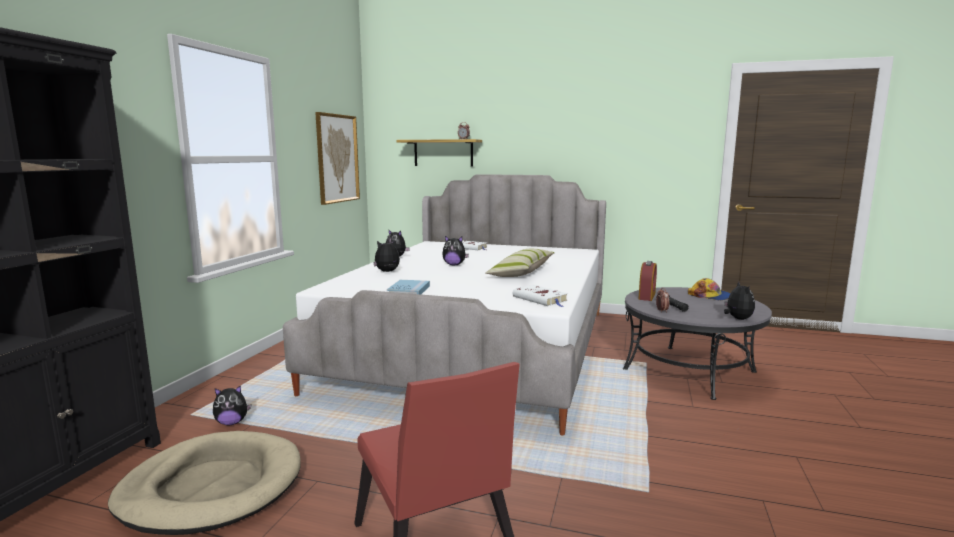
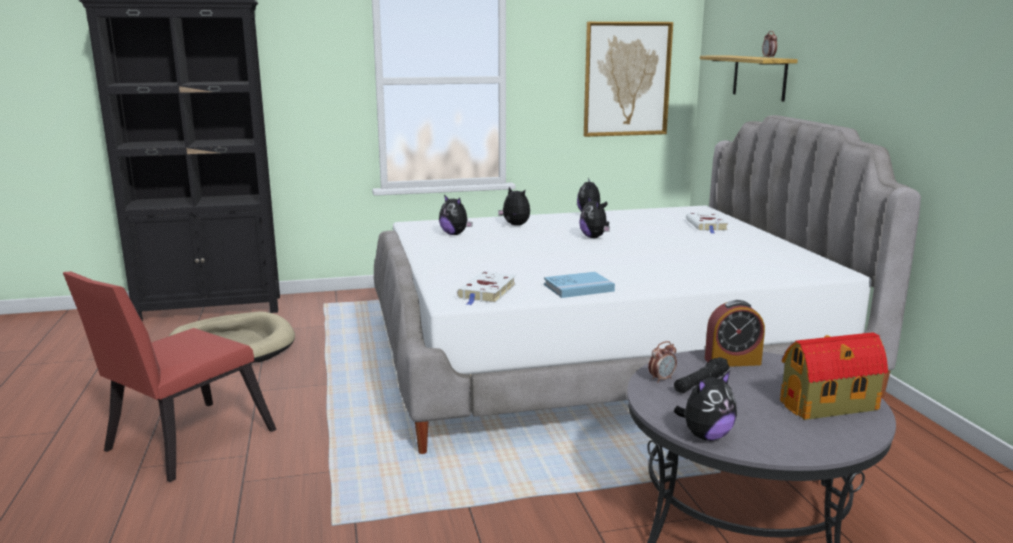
camera: 60 degrees right, 5 degrees up
(232, 422) = (323, 319): plush toy -> plush toy (455, 234)
(409, 290) = (451, 245): blue book -> blue book (578, 288)
(521, 272) = (608, 266): pillow -> none
(710, 296) = (830, 405): cap -> toy house

